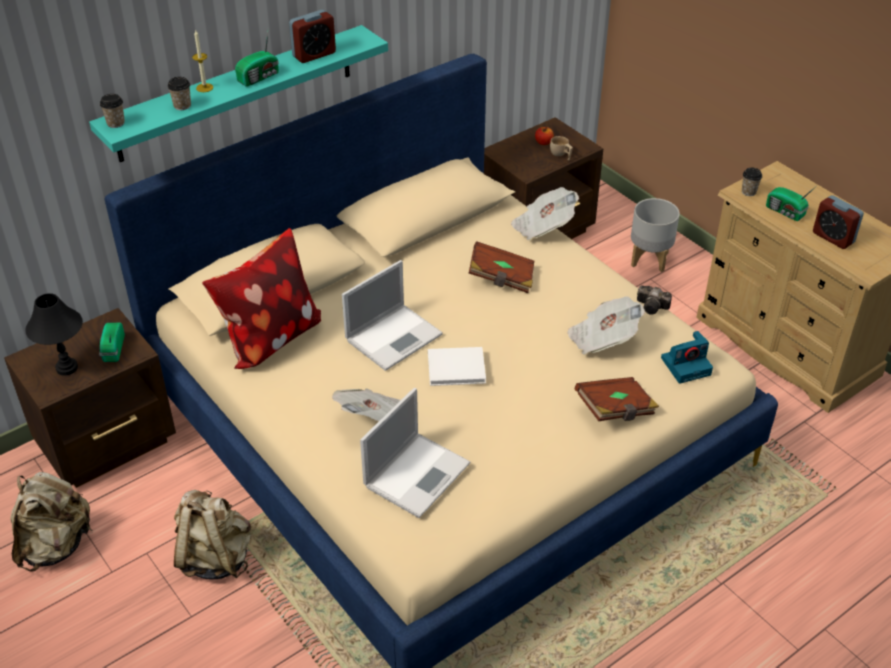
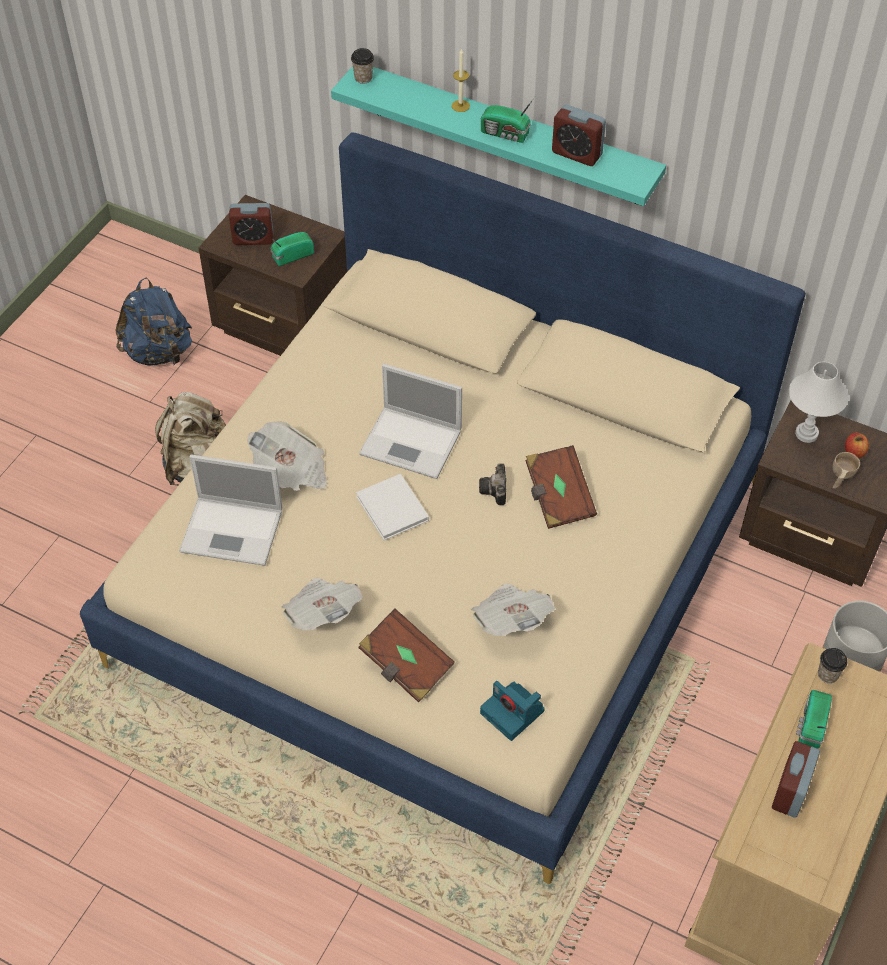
camera: 65 degrees right, 10 degrees up
(56, 545) = (159, 352): beige backpack -> blue backpack
(67, 368) = (253, 238): black table lamp -> alarm clock
(182, 106) = (419, 105): cup -> none
(269, 338) = (358, 352): pillow -> none
(515, 155) = (807, 434): none -> white table lamp
(543, 227) = (675, 504): newspaper -> newspaper (322, 614)
(653, 307) = (598, 653): camera -> camera (495, 491)

